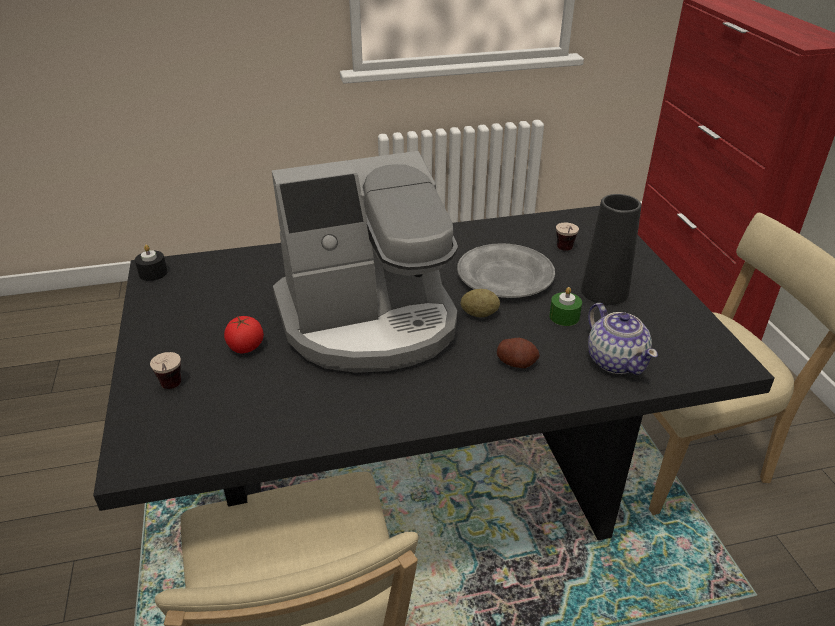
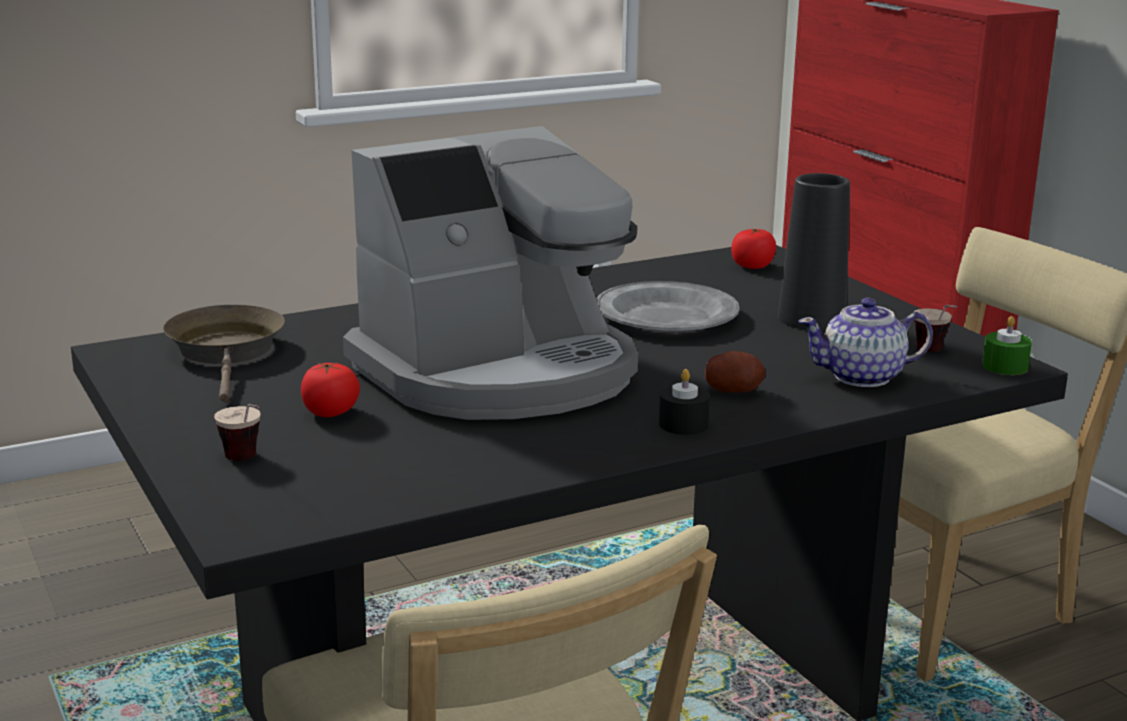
camera: 15 degrees left, 15 degrees down
(153, 273) = (121, 355): black candle -> black candle (683, 424)
(214, 278) = (227, 352): none -> brown frying pan
(479, 314) = (653, 353): potato -> none
(564, 317) = (771, 345): green candle -> green candle (1004, 366)
(565, 252) = (736, 288): cup -> cup (935, 354)
(586, 230) = (752, 266): none -> tomato
(615, 360) = (863, 377): teapot -> teapot turned 120 degrees clockwise

